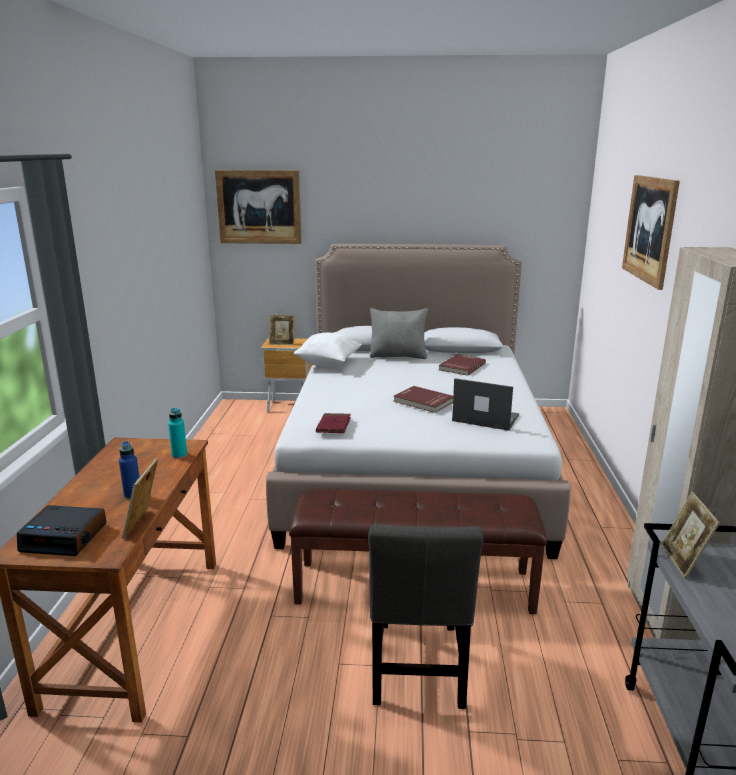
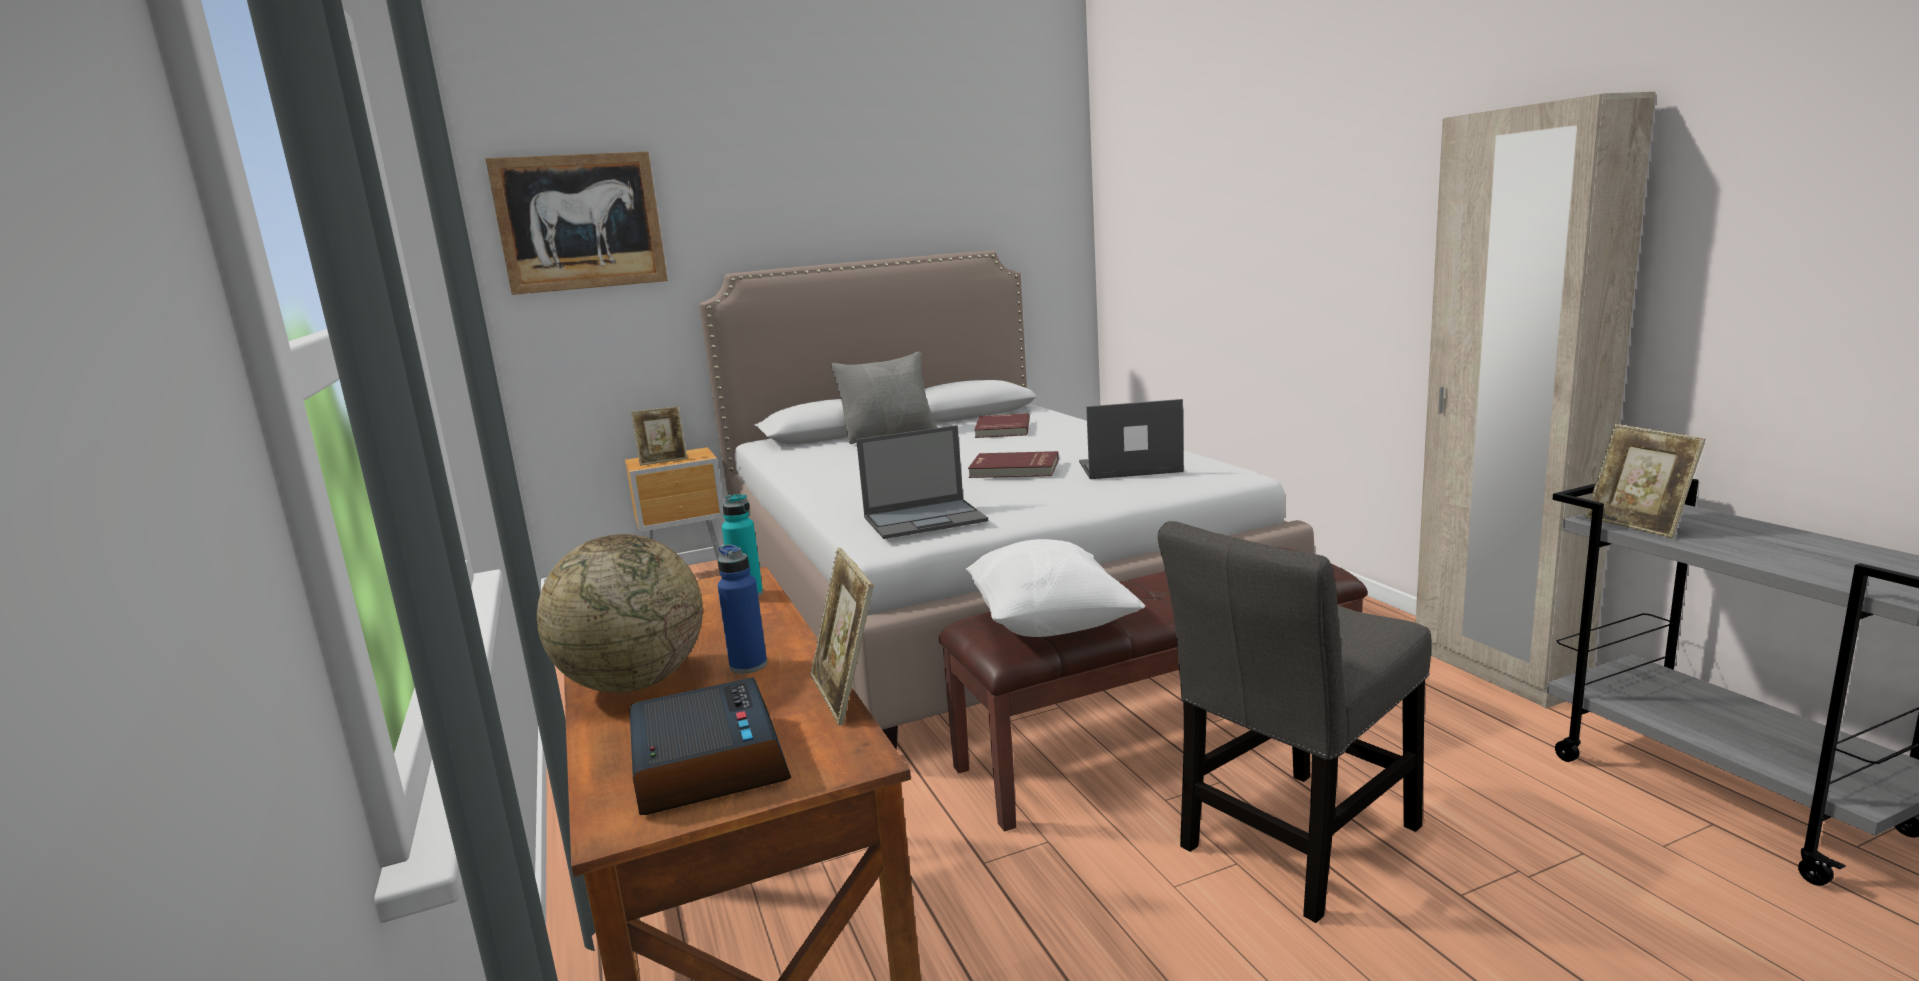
camera: 25 degrees left, 5 degrees down
(65, 537) = (706, 763): alarm clock -> alarm clock turned 90 degrees counterclockwise
(89, 489) = (634, 683): none -> globe
(328, 364) = (791, 462): white pillow -> white pillow (1049, 625)
(333, 425) = (926, 519): red book -> laptop
(418, 669) = (1295, 844): grey chair -> grey chair turned 75 degrees clockwise
(649, 229) = (1267, 163): picture -> none

